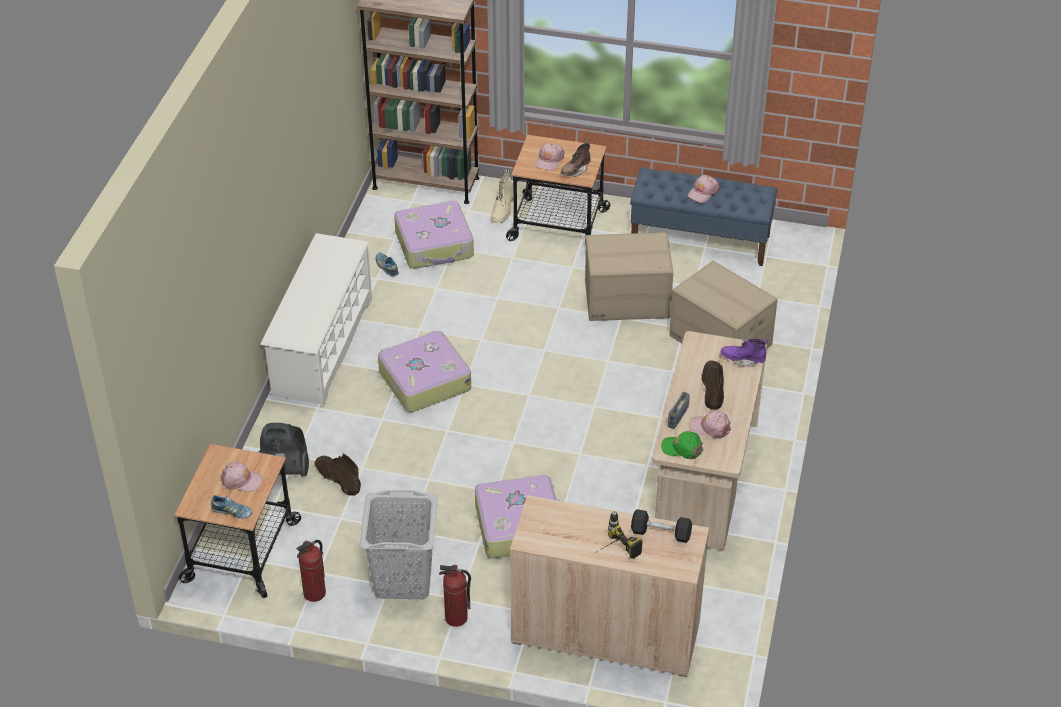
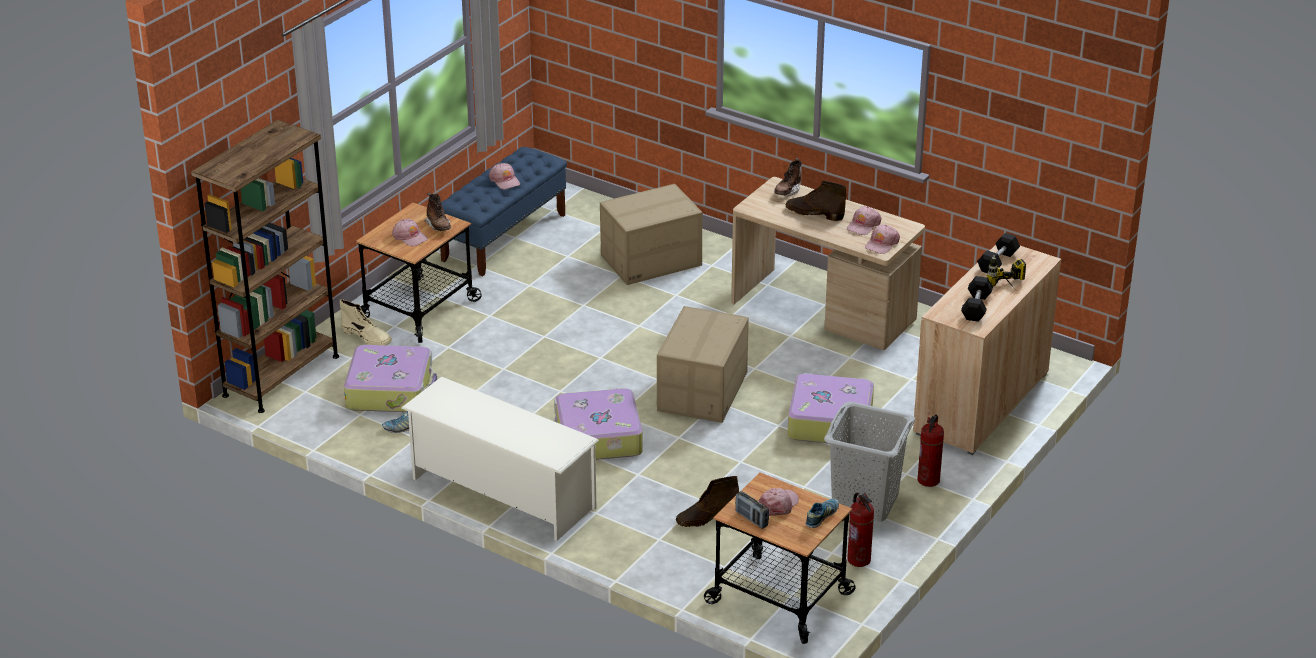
camera: 70 degrees left, 10 degrees down
(285, 468) = (674, 550): vacuum cleaner -> none
(564, 532) = (976, 307): none -> black dumbbell
(627, 300) = (560, 296): cardboard box -> cardboard box (703, 392)
(678, 417) = (842, 237): radio -> radio (751, 519)
(682, 448) = (881, 244): green cap -> pink cap
(743, 360) = (787, 191): purple boot -> brown boot

